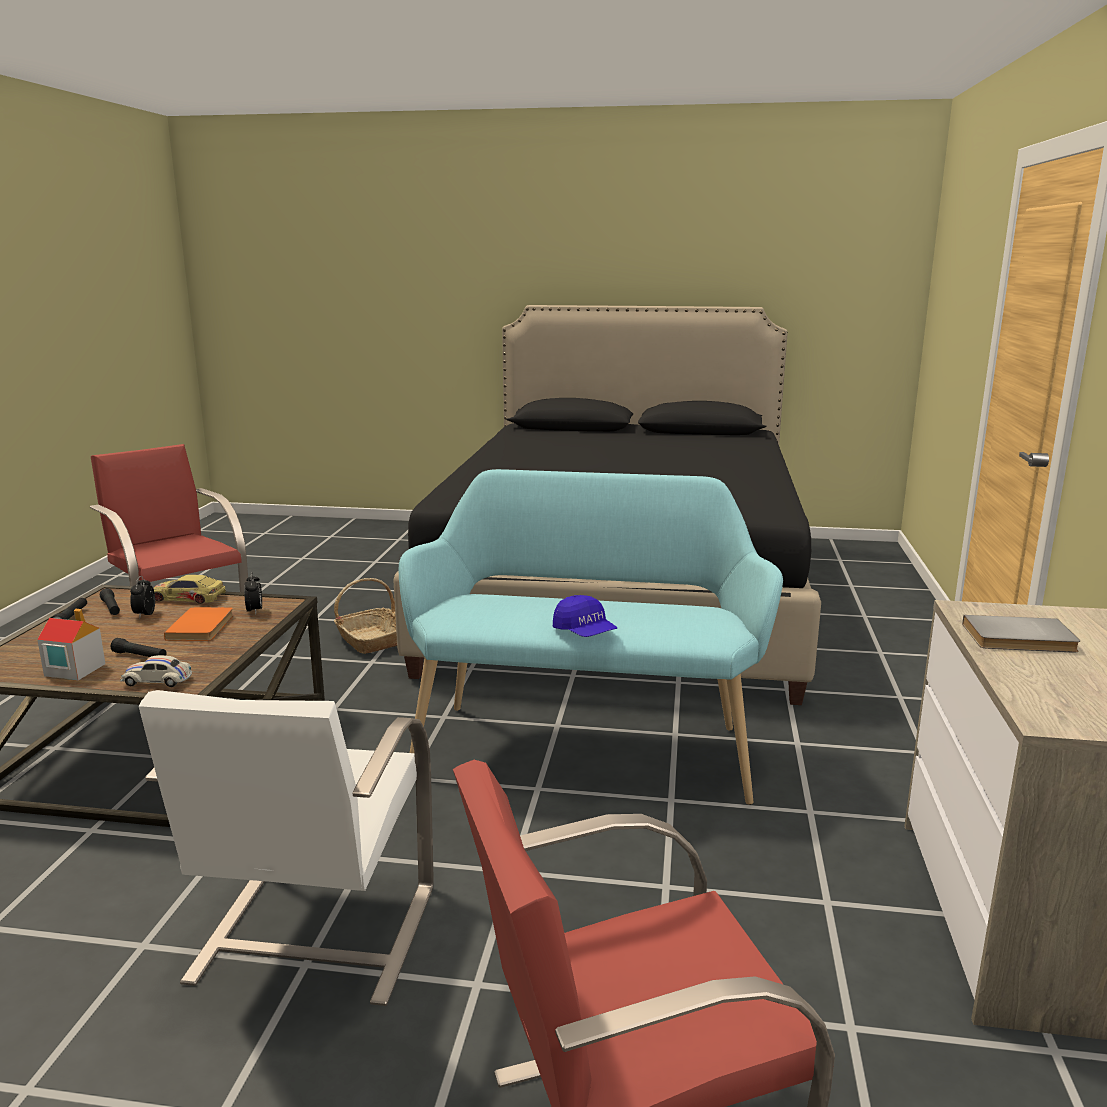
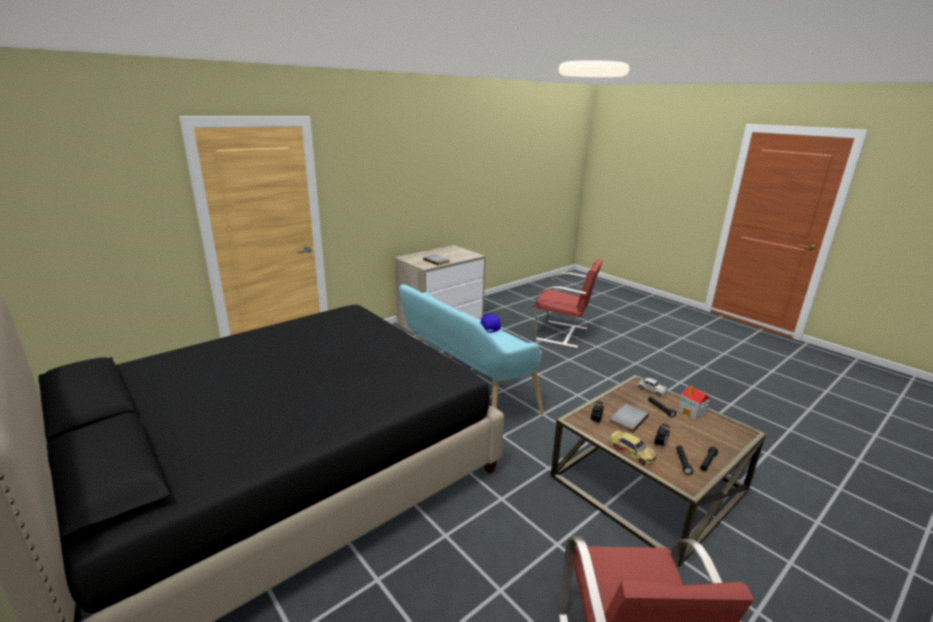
camera: 140 degrees left, 5 degrees up
(203, 627) = (627, 419): orange book -> grey book
(312, 936) = (604, 382): white chair -> none
(369, 640) = (484, 526): basket -> none

